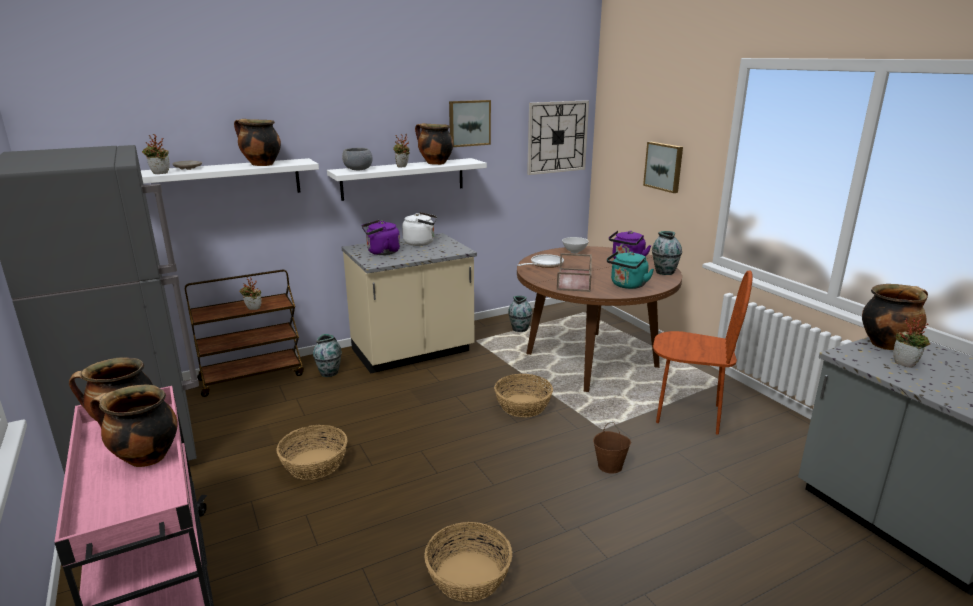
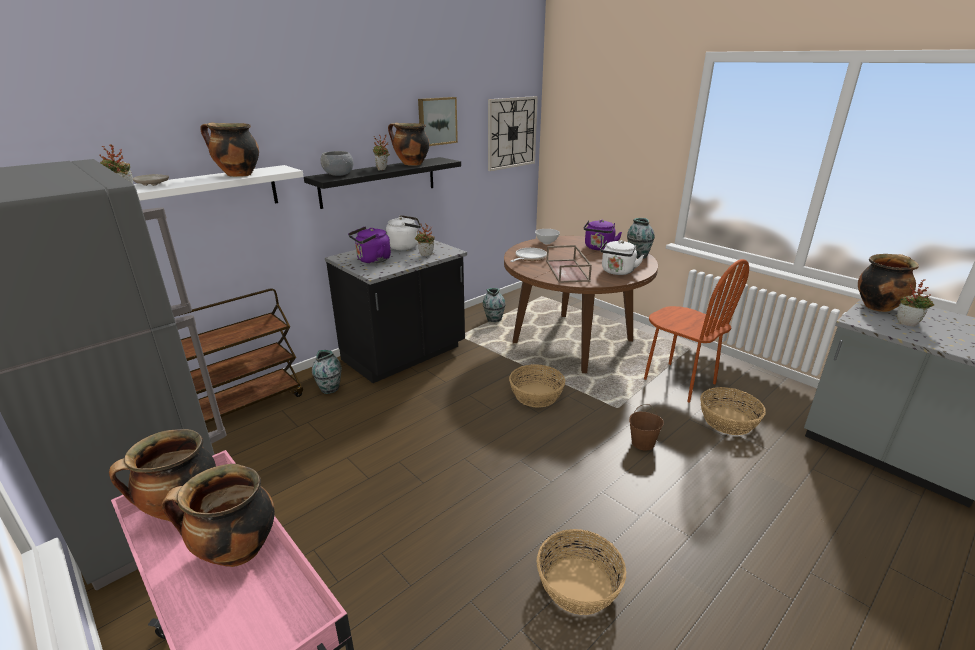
camera: 15 degrees left, 5 degrees up
(252, 309) = (244, 335): potted plant -> potted plant (426, 255)
(314, 463) = (363, 492): basket -> basket (727, 421)
(403, 178) = (379, 182): white shelf -> black shelf
(413, 352) = (405, 355): beige counter -> black counter
(627, 285) = (617, 272): turquoise kettle -> white kettle
(664, 166) = (621, 157): picture -> none
(688, 414) = (679, 382): brown chair -> brown chair turned 45 degrees clockwise

